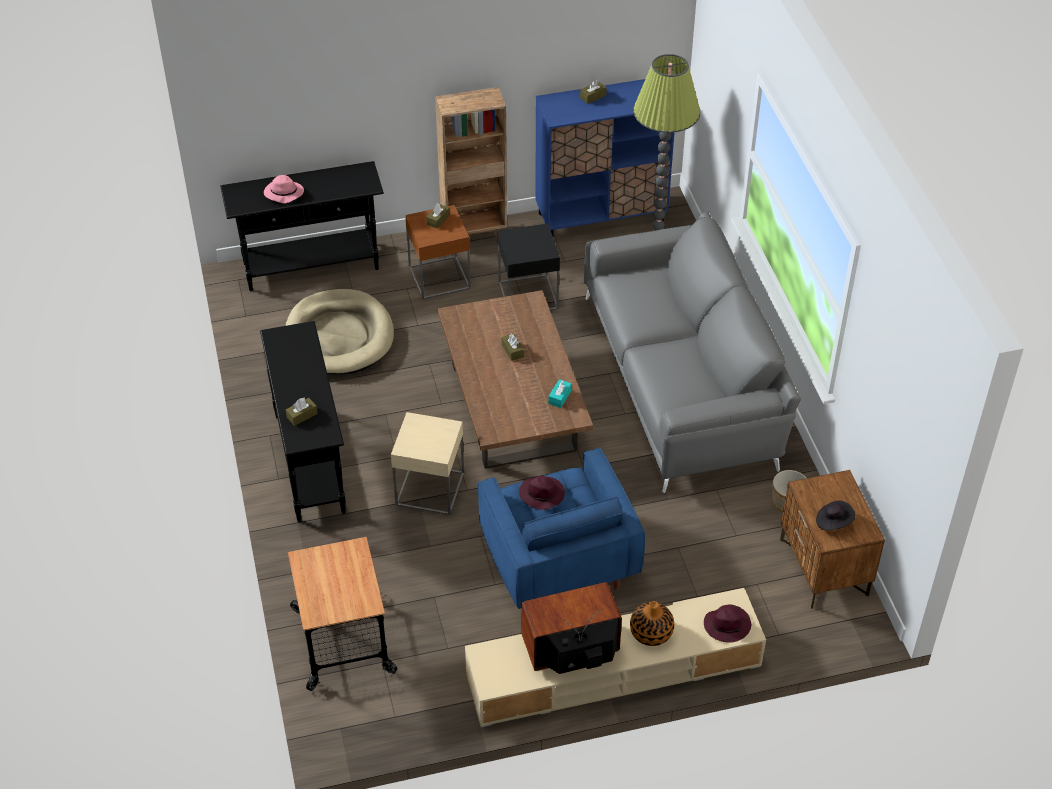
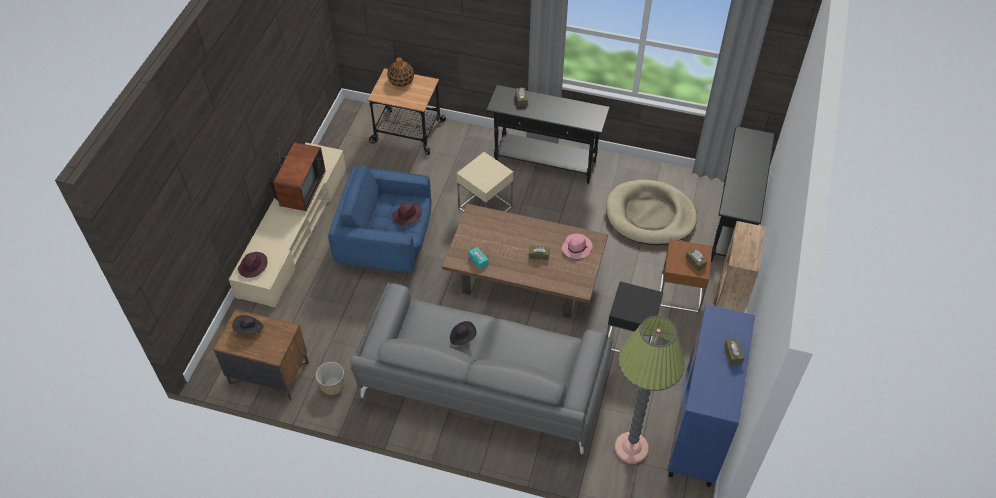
camera: 120 degrees right, 5 degrees up
(283, 193) = (746, 160): pink hat -> pink hat (576, 247)
(651, 633) = (280, 229): vase -> vase (401, 81)
(677, 355) = (462, 337): none -> black hat

